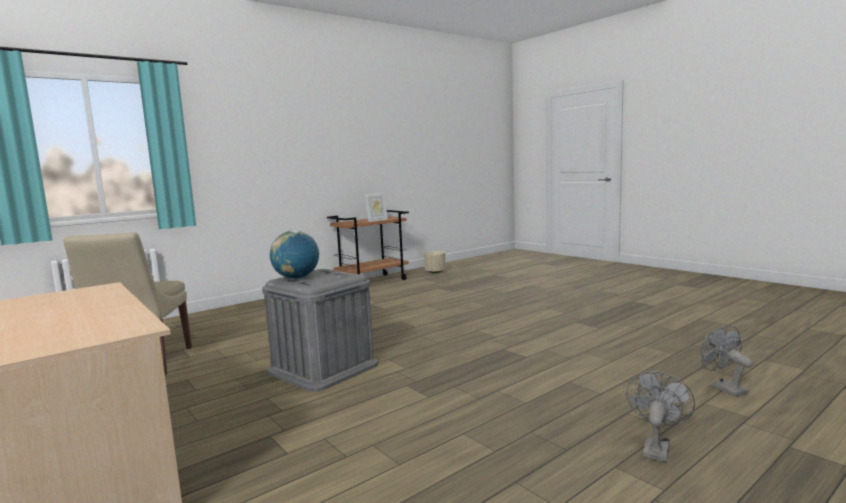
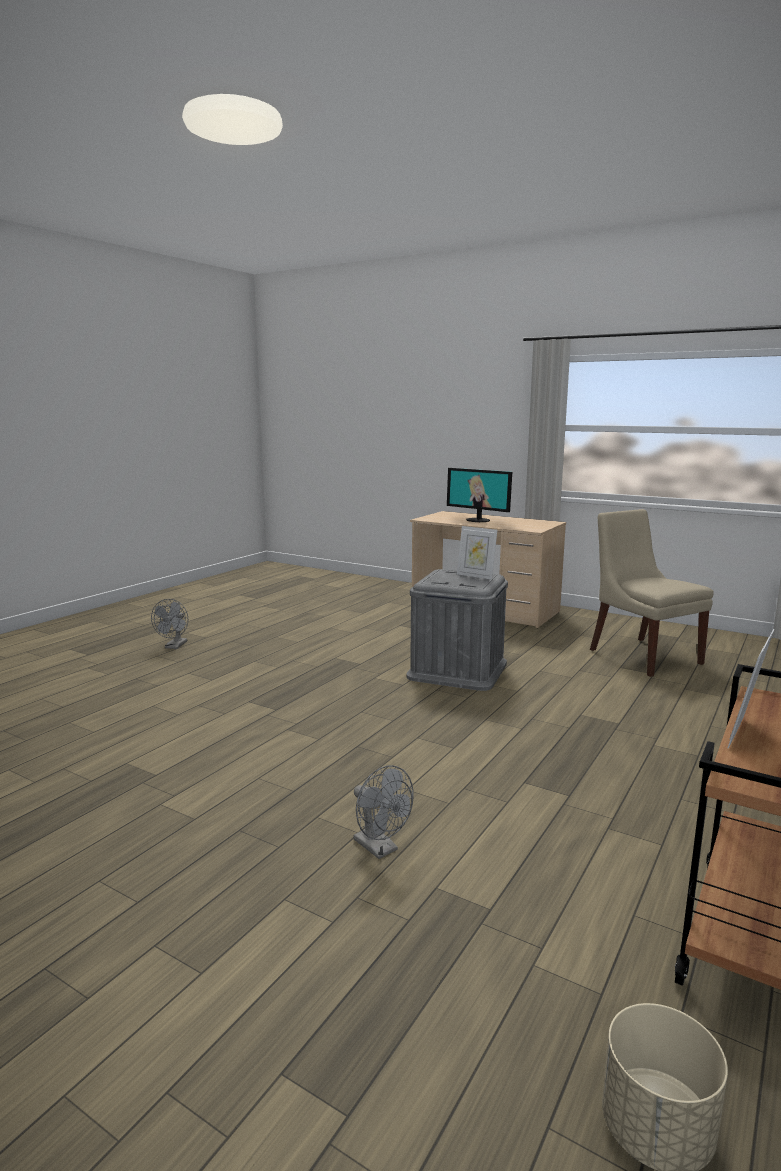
camera: 160 degrees right, 5 degrees up
(70, 316) = (478, 520): none -> monitor
(296, 278) = (476, 576): globe -> picture frame
(723, 388) = (72, 687): grey fan -> grey fan (380, 848)

